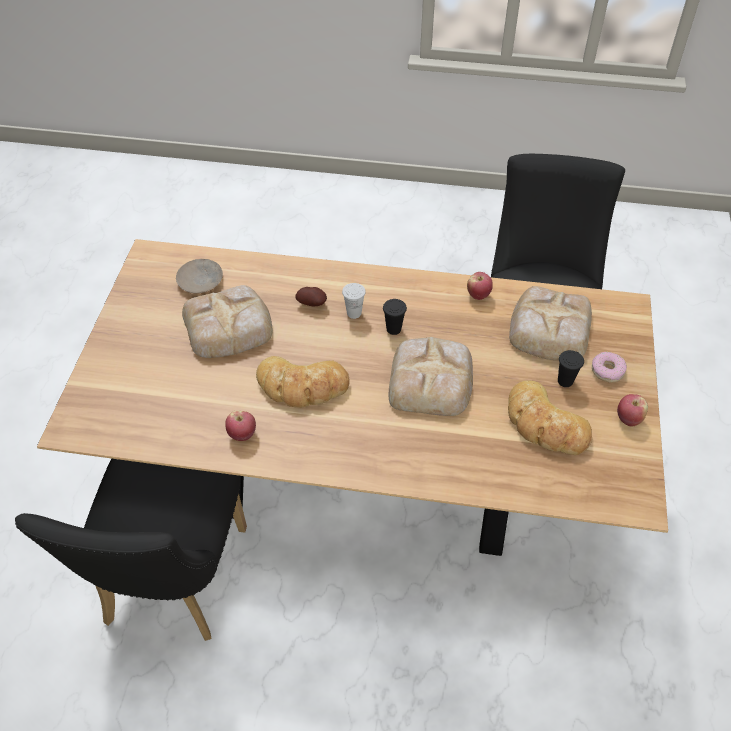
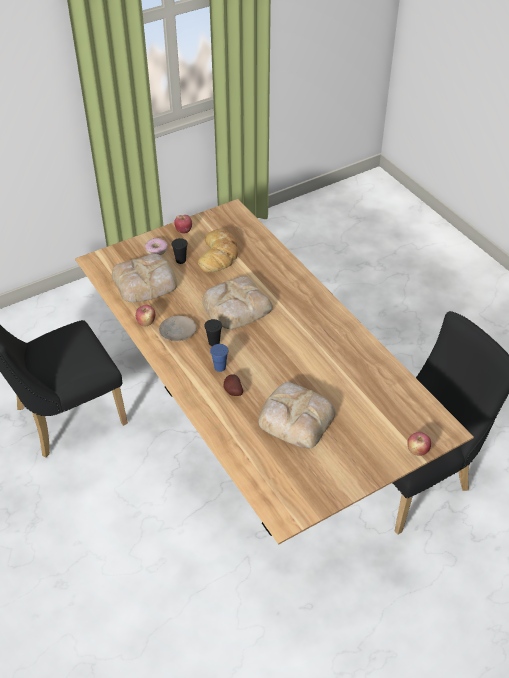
camera: 130 degrees left, 5 degrees down
(200, 280) = (275, 465): beige plate -> beige plate (177, 332)
(242, 434) = (357, 355): apple -> apple (417, 451)
(302, 386) = (299, 353): bread -> none
(354, 313) = (220, 367): white cup -> blue cup

